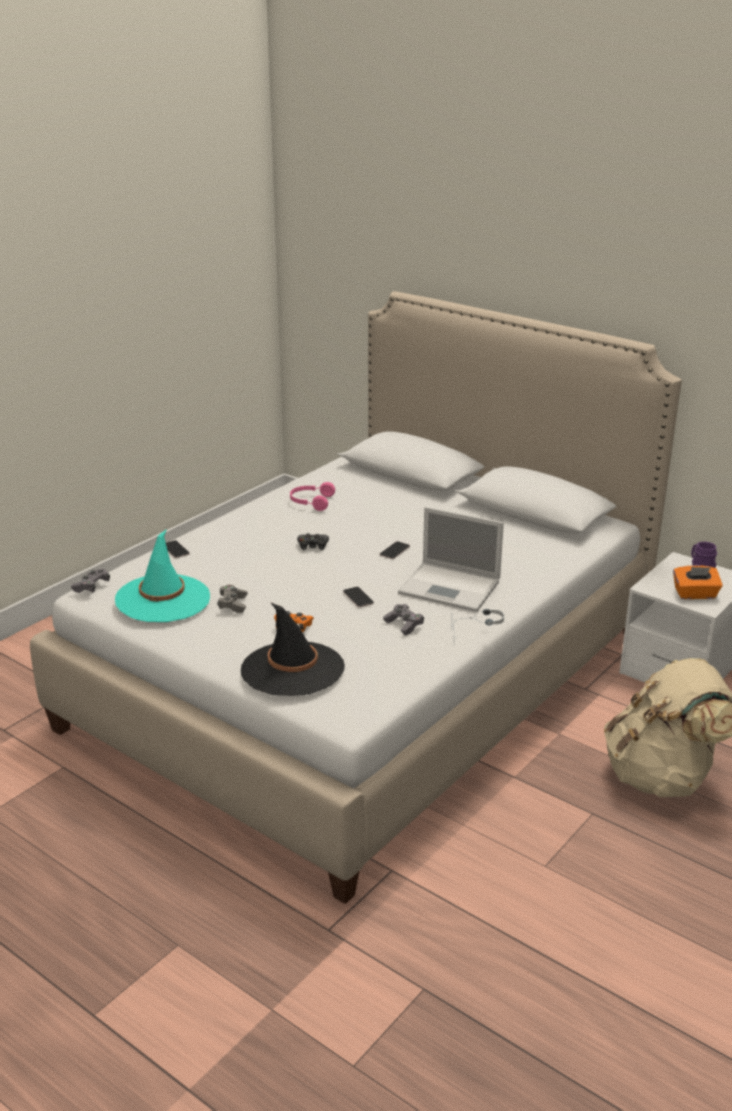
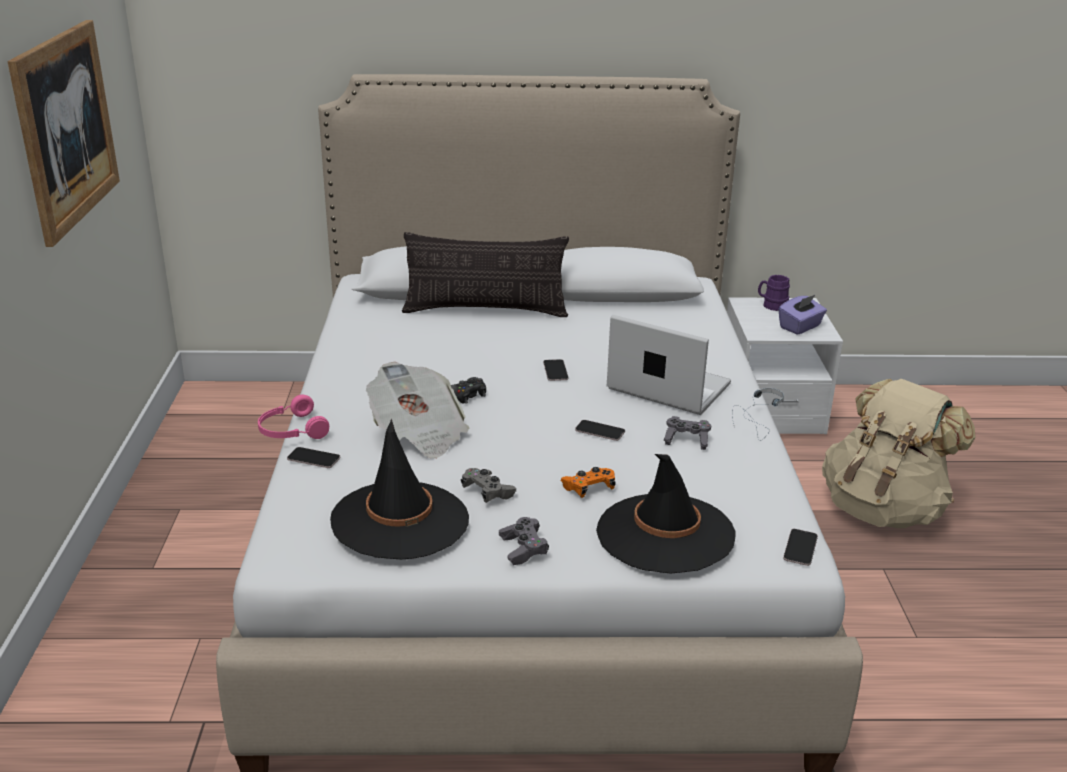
camera: 40 degrees left, 0 degrees up
(91, 587) = (276, 546): grey game controller -> grey game controller (523, 549)
(163, 599) = (400, 520): turquoise hat -> black hat
(166, 299) = (66, 128): none -> picture
(247, 557) = (419, 433): none -> newspaper
(311, 502) = (386, 351): pink headphones -> pink headphones (291, 431)
(360, 714) = (800, 548): none -> phone
(416, 496) = (485, 310): none -> pillow
(451, 587) = (666, 386): laptop -> laptop turned 135 degrees counterclockwise
(695, 594) = (800, 327): orange tissue box -> purple tissue box

